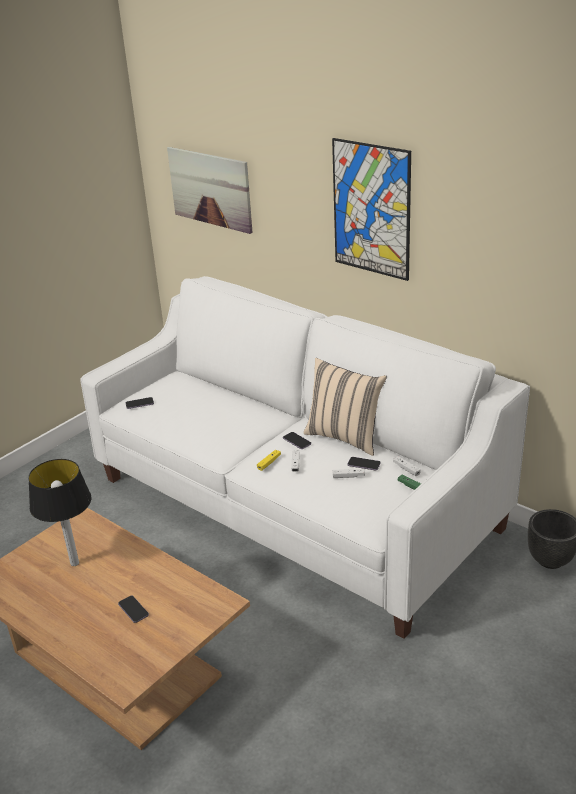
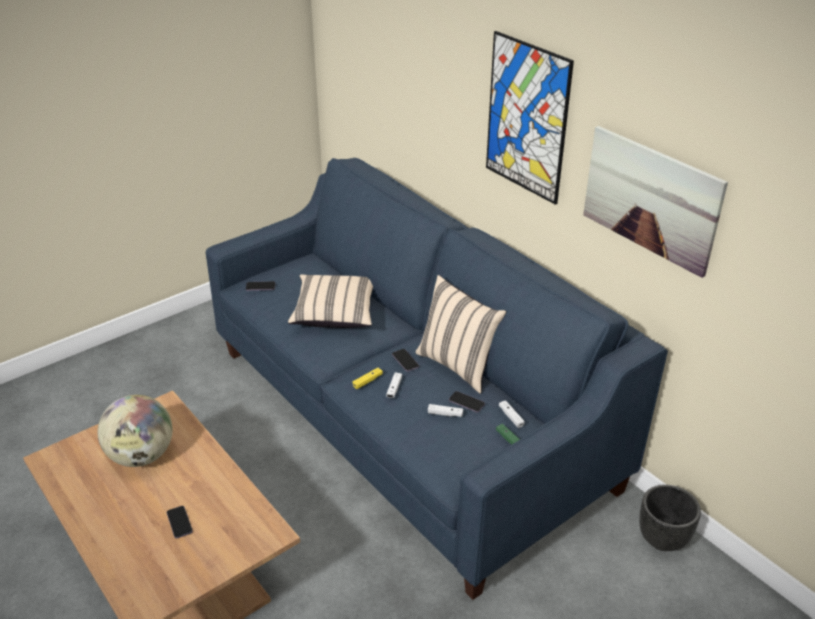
camera: 10 degrees right, 5 degrees up
(75, 563) = (141, 456): table lamp -> globe
(210, 189) = (373, 64): picture -> picture (650, 199)
(218, 414) = (335, 313): none -> beige pillow
(295, 503) = (408, 417): white sofa -> blue sofa

